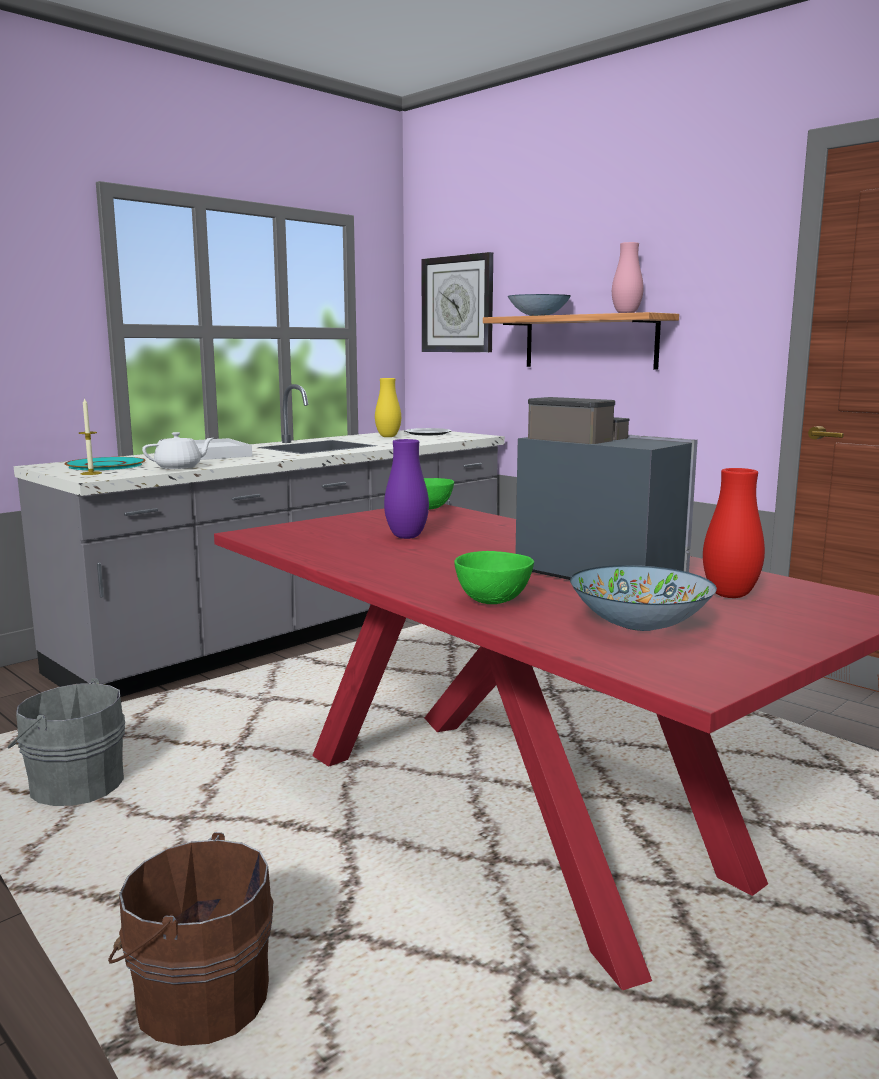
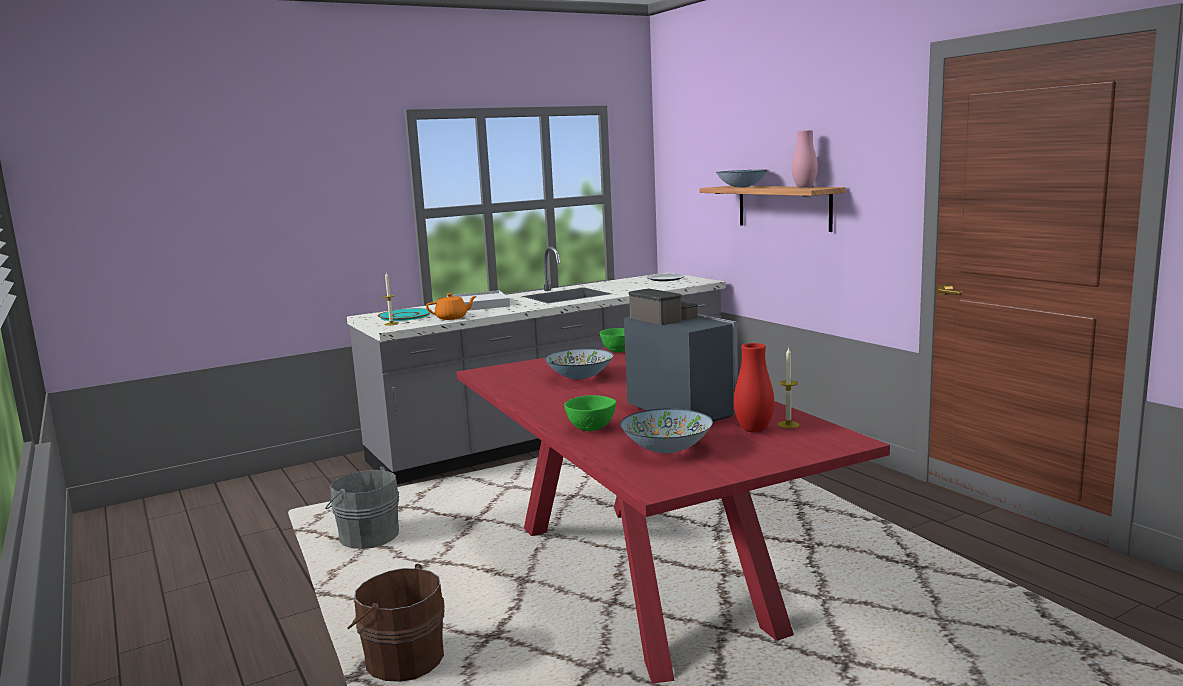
camera: 15 degrees right, 0 degrees up
(179, 467) = (452, 318): white teapot -> orange teapot
(388, 436) = (630, 283): yellow vase -> none
(406, 537) = (580, 377): purple vase -> bowl
(457, 304) = (691, 172): wall clock -> none
(766, 587) = (788, 424): none -> candle

